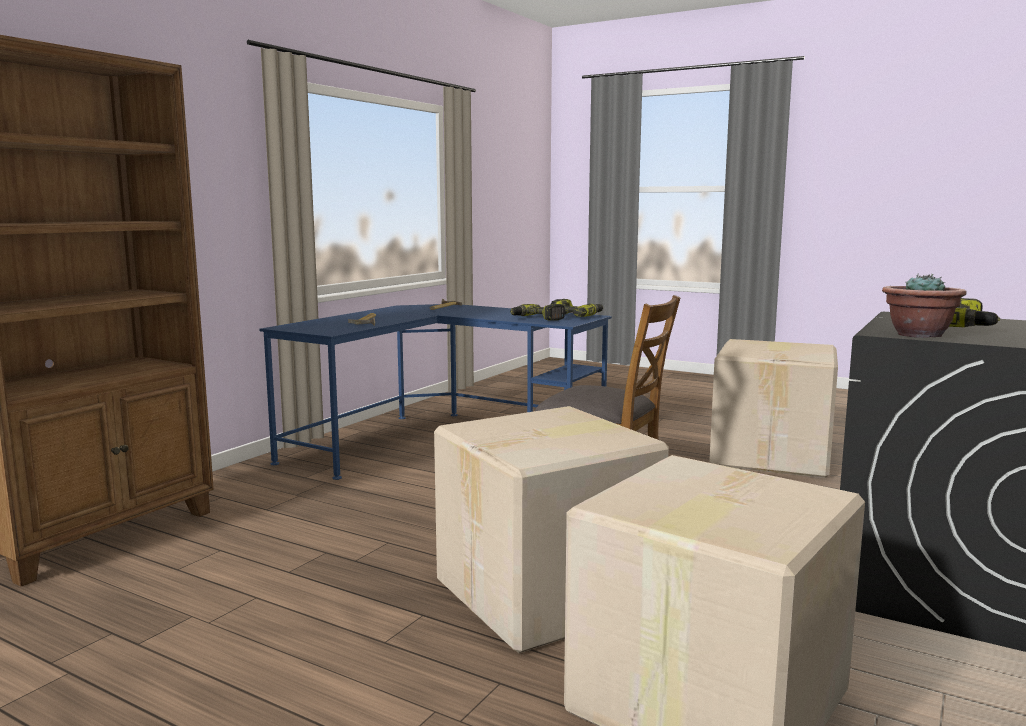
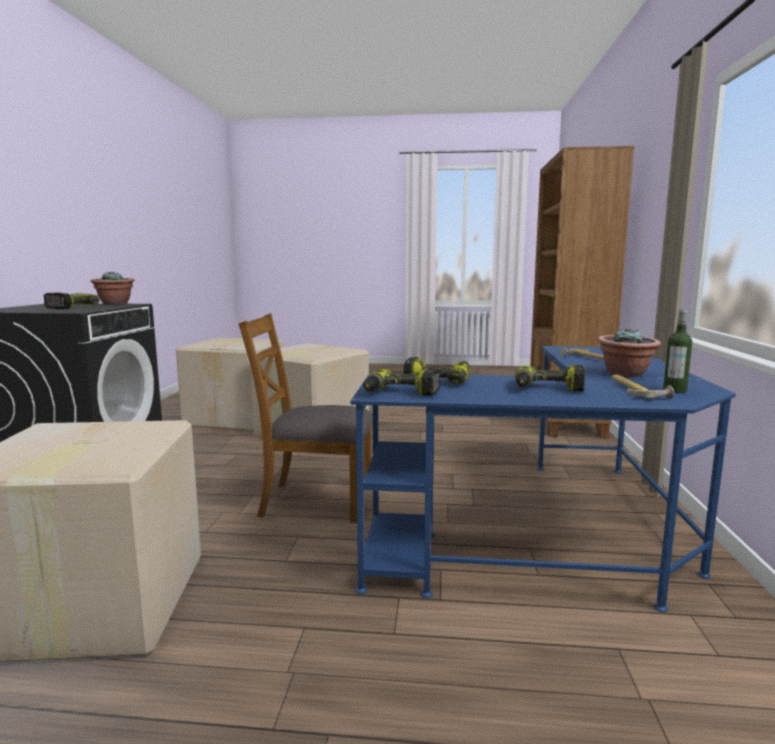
camera: 155 degrees right, 0 degrees up
(404, 313) = (625, 375): none -> potted plant
(421, 307) = (674, 390): none -> bottle
(486, 312) = (548, 389): none -> power drill

